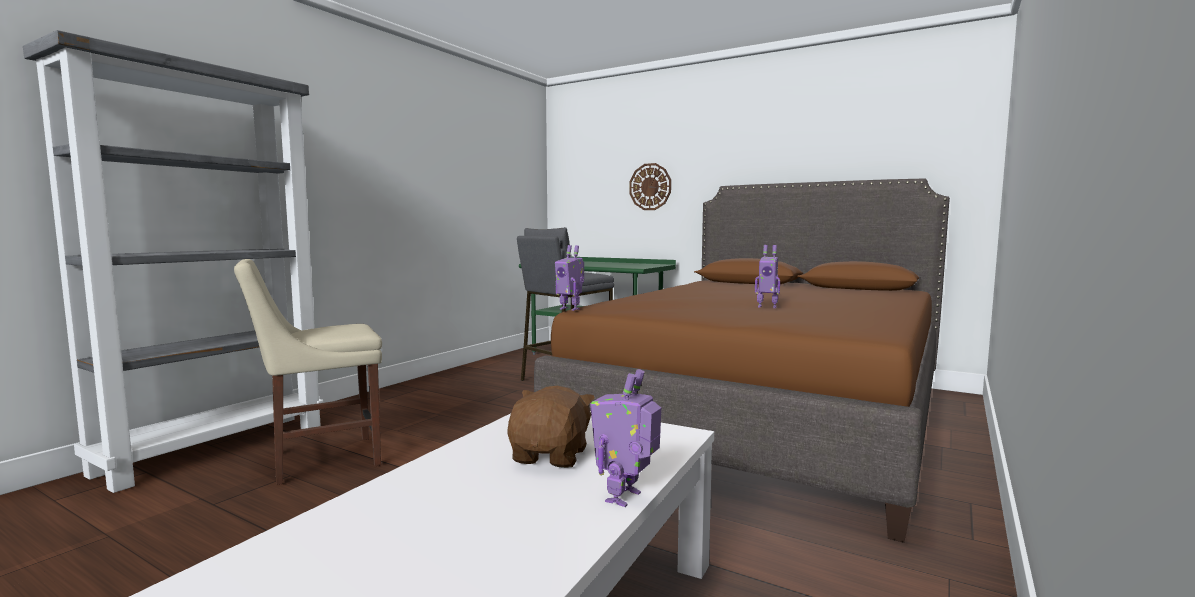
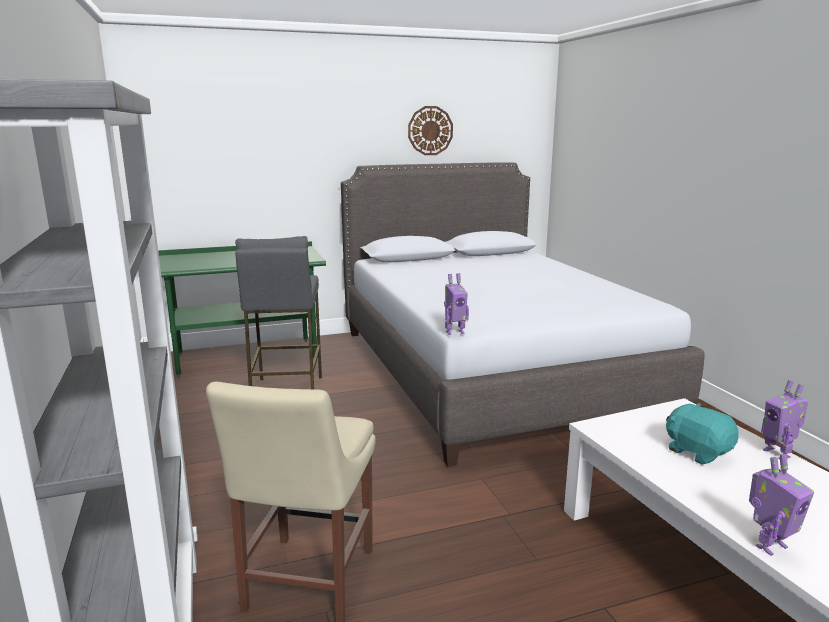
camera: 50 degrees left, 10 degrees up
(551, 456) = (697, 451): brown plush toy -> turquoise plush toy
(650, 187) = (272, 164): wall clock -> wall clock (430, 130)
(765, 415) = (490, 370): brown bed -> grey bed
(767, 307) = (535, 291): toy robot -> toy robot (769, 545)

